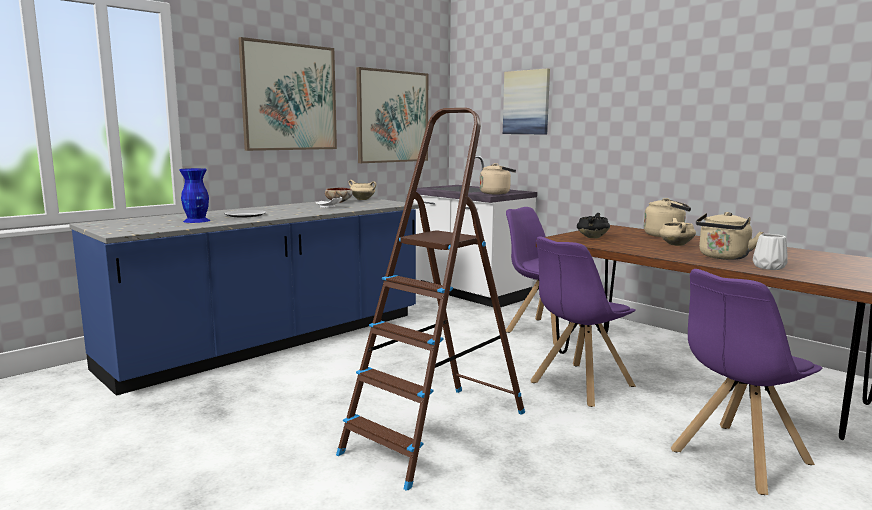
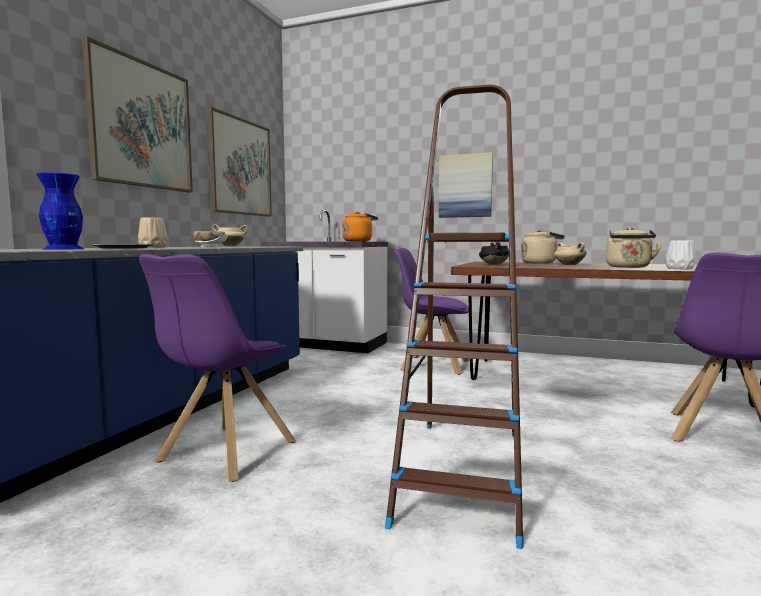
camera: 25 degrees left, 5 degrees down
(279, 209) = (153, 247): none -> beige vase
(496, 193) = (358, 241): beige kettle -> orange kettle
(526, 102) = (372, 159): picture -> picture (465, 186)
(579, 385) = (525, 402): purple chair -> purple chair (224, 453)

